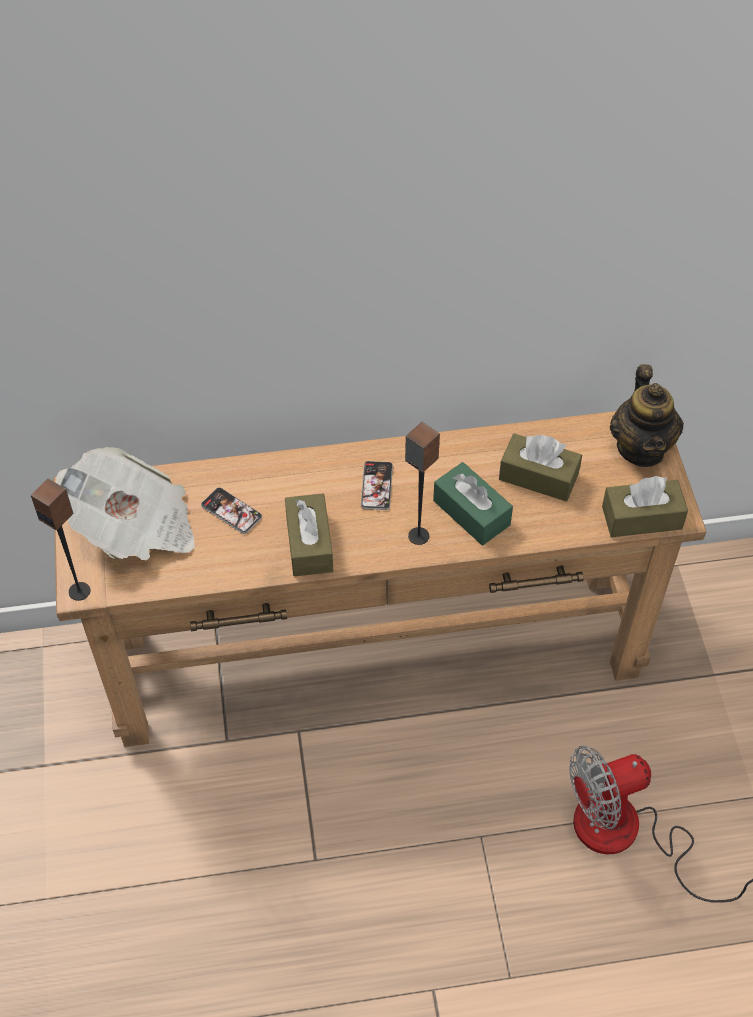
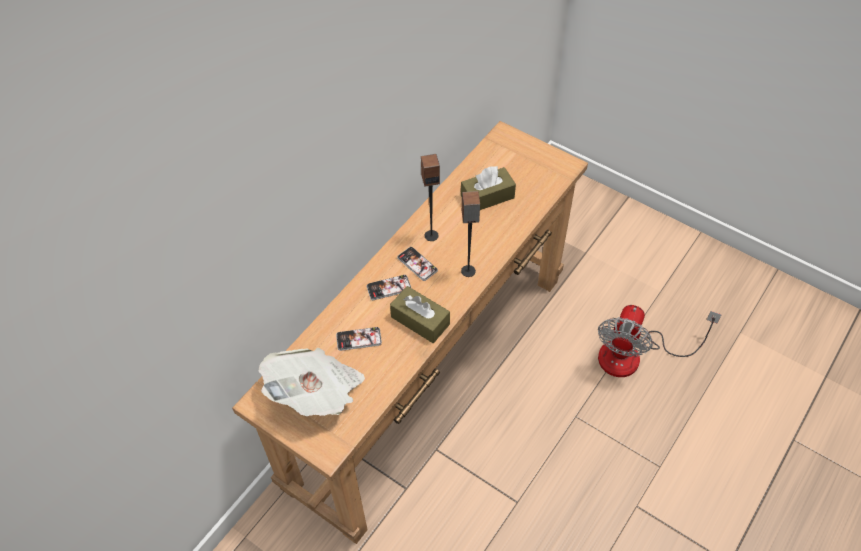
camera: 45 degrees left, 0 degrees up
(80, 591) = (329, 453): speaker -> speaker (431, 235)
(320, 486) = (389, 288): none -> phone
(471, 512) = (478, 239): green tissue box -> none
(641, 448) = (515, 147): teapot -> none
(641, 518) = (555, 178): brown tissue box -> none

